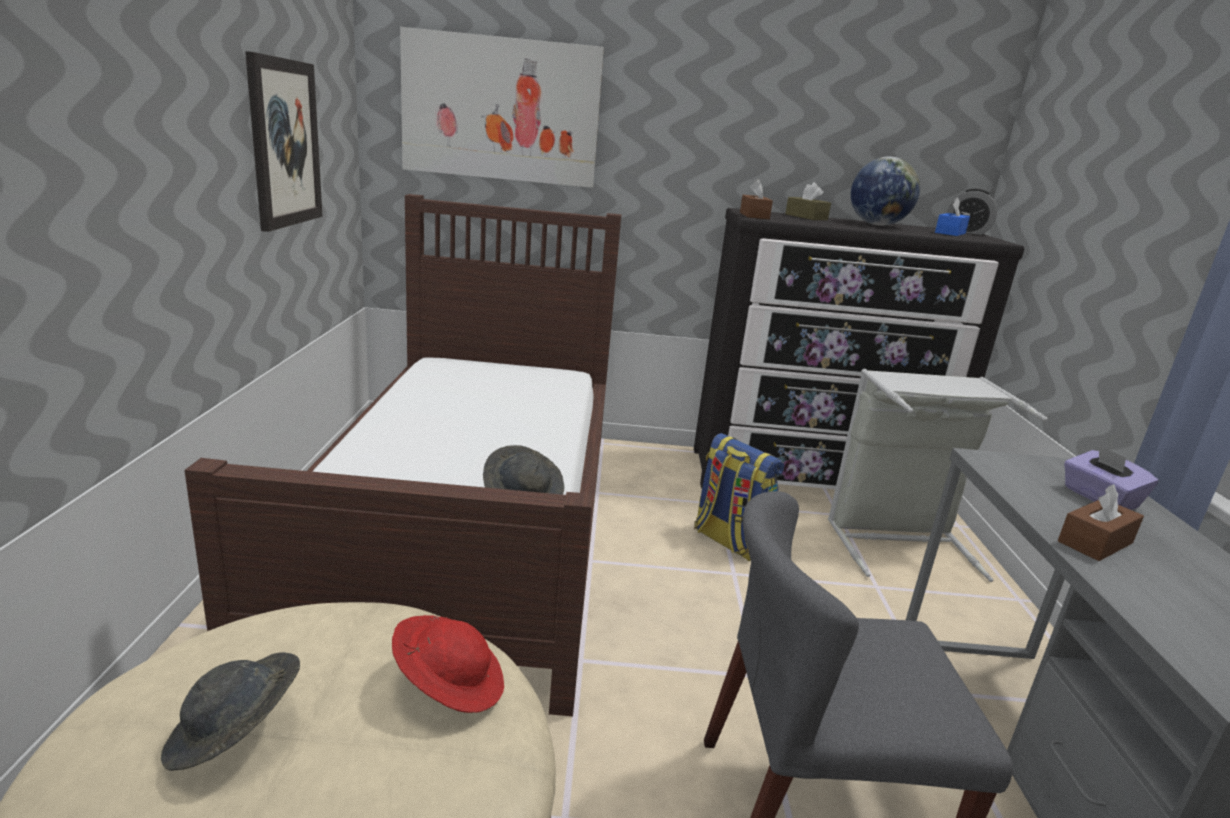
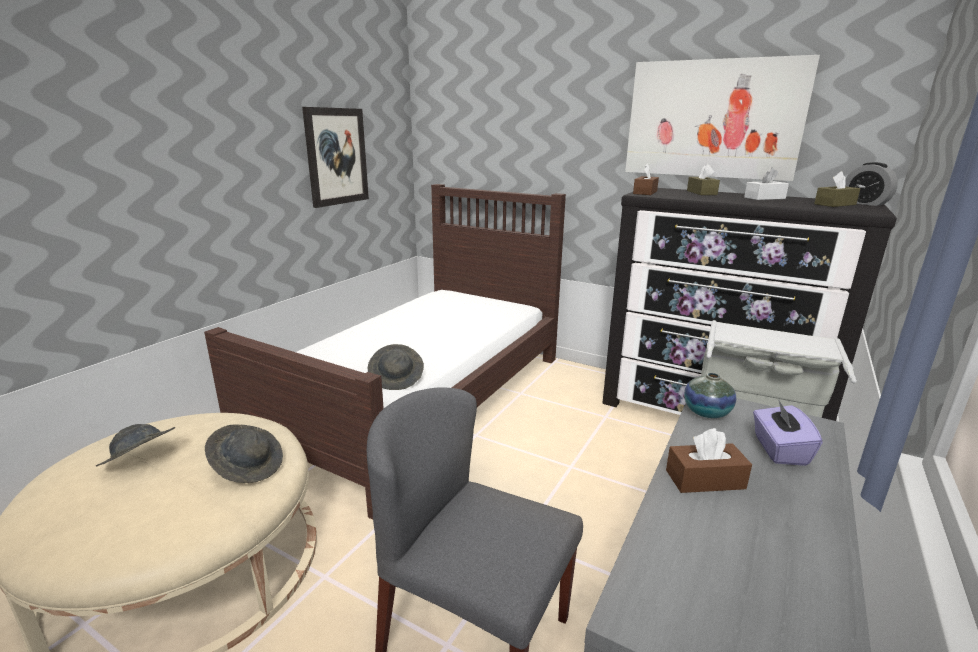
camera: 30 degrees right, 0 degrees up
(449, 684) = (248, 466): red hat -> grey hat
(501, 110) = (489, 125): picture -> picture (713, 119)
(729, 541) = (589, 444): backpack -> none
(877, 225) = (764, 198): globe -> white tissue box
(950, 233) = (835, 204): blue tissue box -> brown tissue box
(1000, 472) = (706, 412): none -> vase

